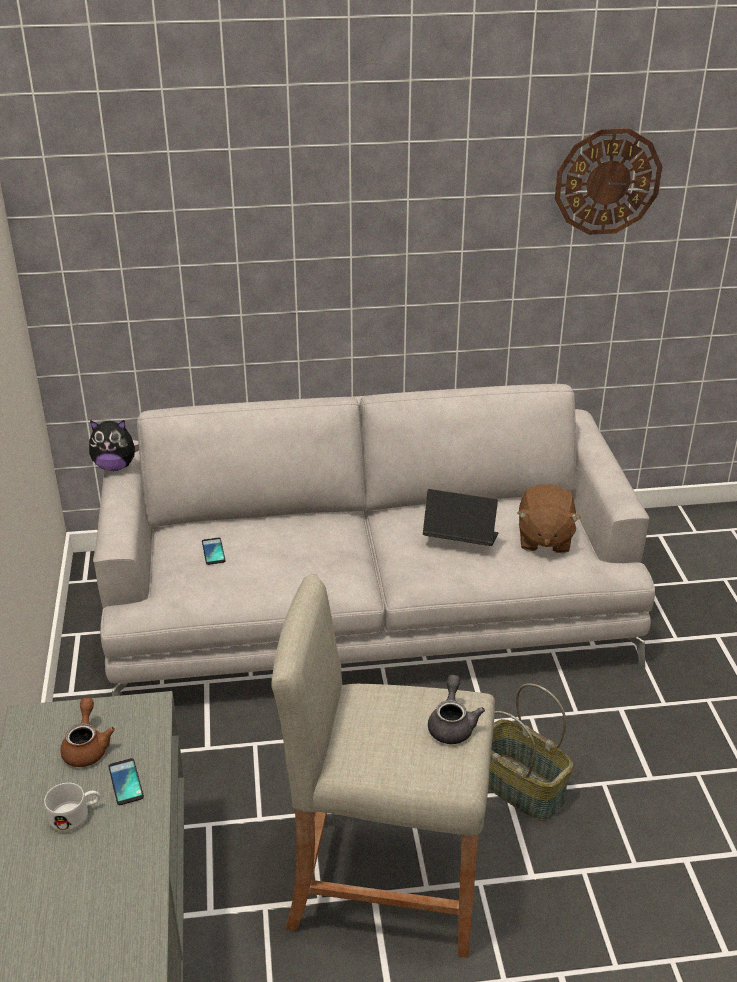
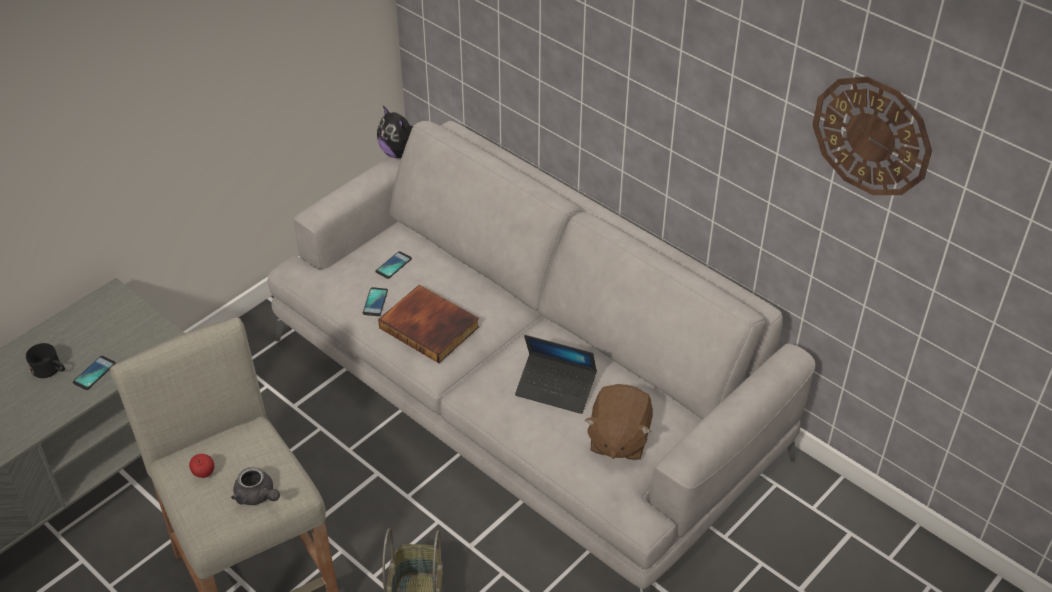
camera: 50 degrees right, 10 degrees up
(76, 815) = (50, 370): white mug -> black mug
(87, 747) = (110, 336): brown teapot -> none
(242, 582) = (375, 302): none -> phone
(312, 567) = (431, 326): none -> book
(385, 748) = (204, 474): none -> apple
(452, 724) = (257, 496): grey teapot -> grey teapot turned 75 degrees clockwise
(460, 540) = (556, 388): laptop -> laptop turned 135 degrees clockwise
(544, 538) = (618, 439): brown plush toy -> brown plush toy turned 45 degrees counterclockwise

